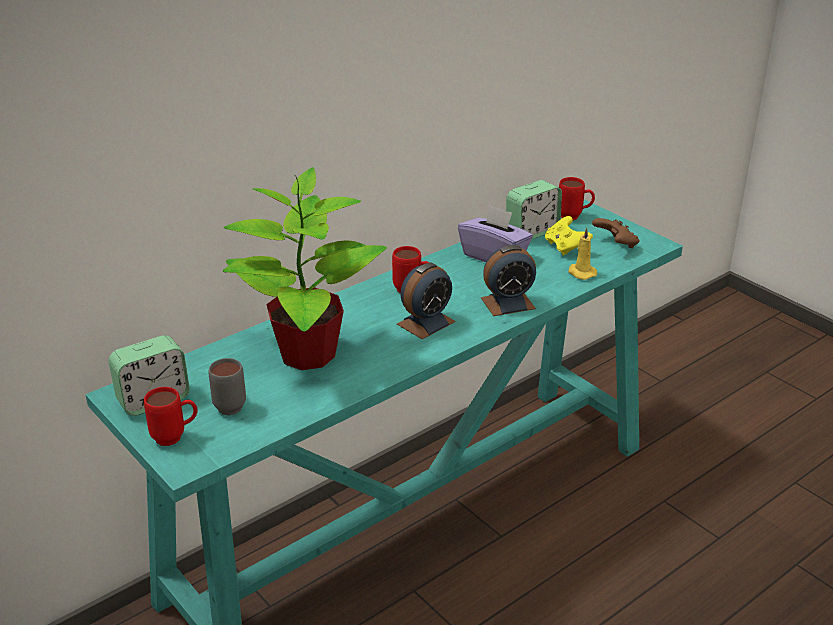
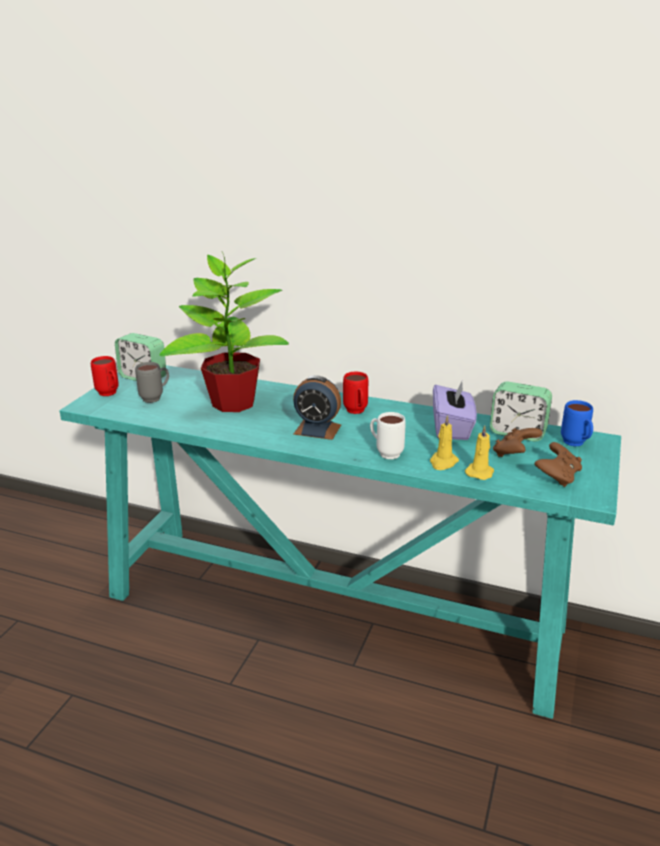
camera: 60 degrees right, 5 degrees down
(508, 303) = (385, 453): alarm clock -> white mug
(550, 282) = (443, 462): none -> yellow candle
(565, 247) = (514, 454): yellow game controller -> brown game controller
(574, 217) = (576, 445): red mug -> blue mug

